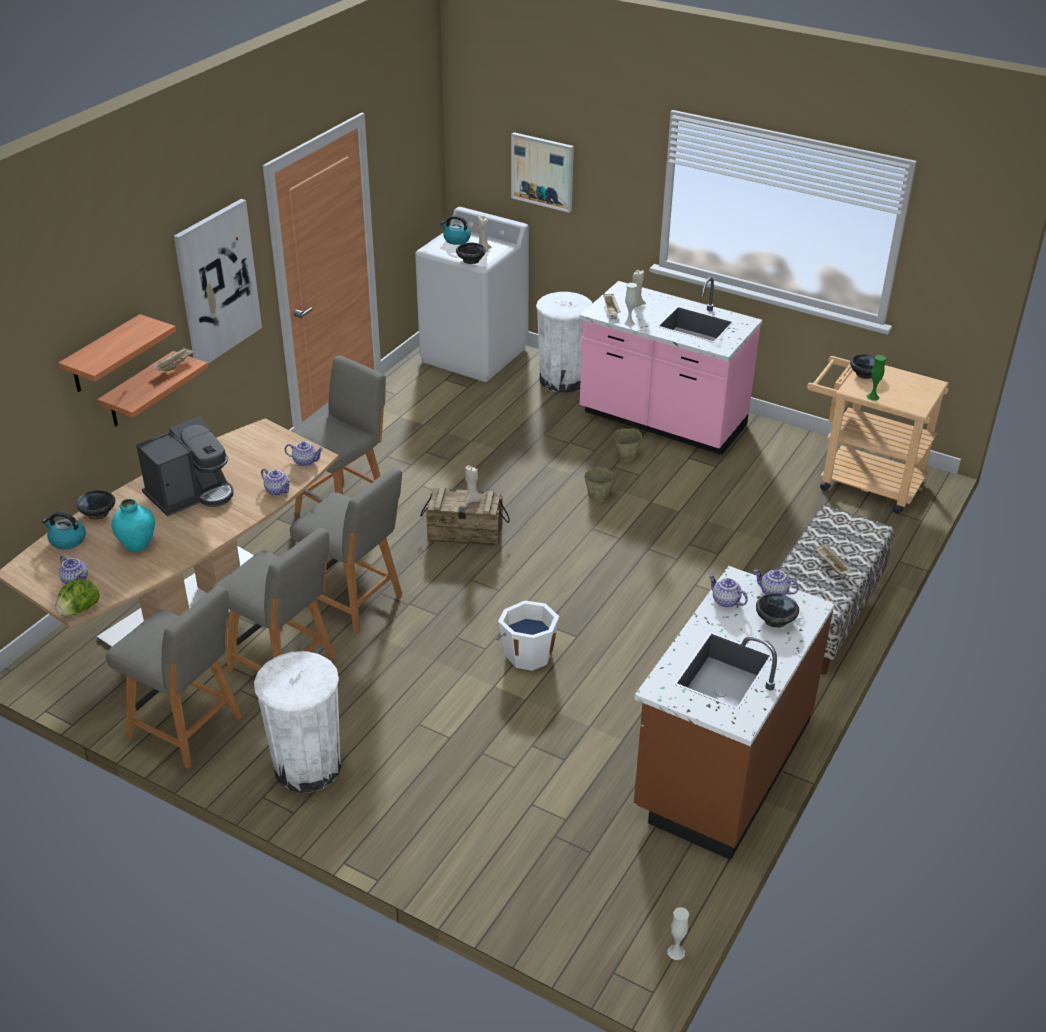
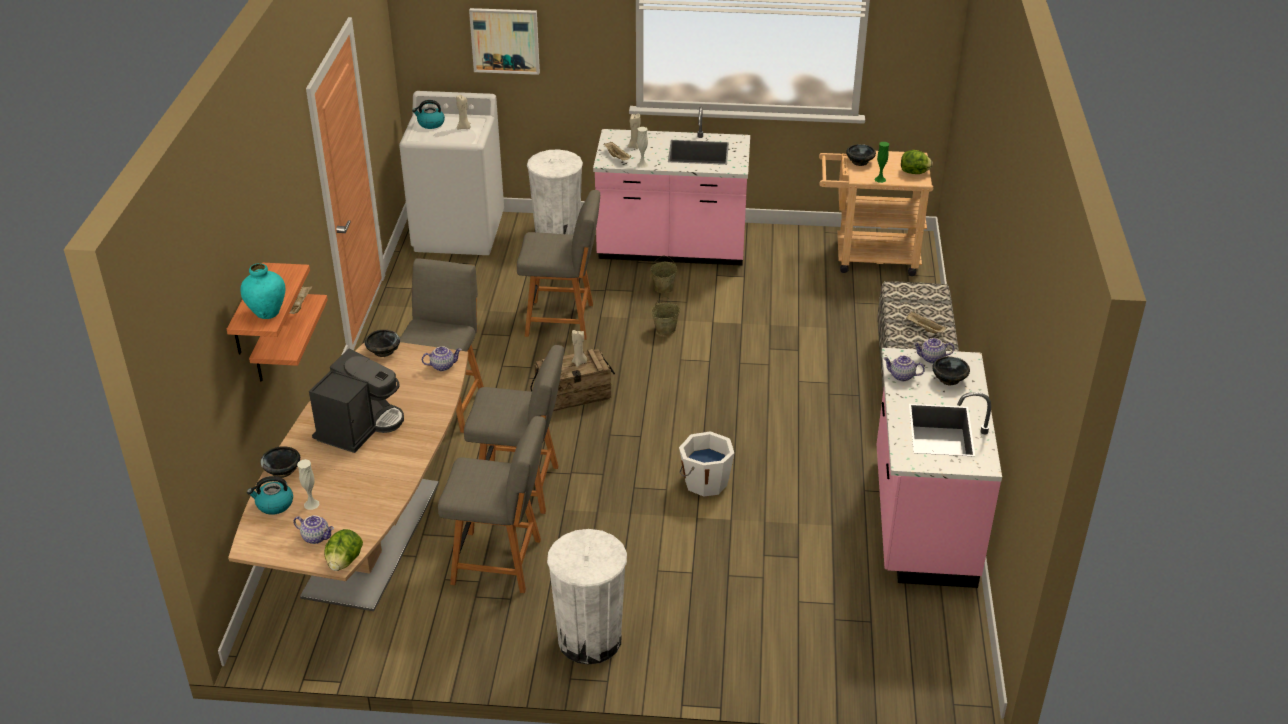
camera: 25 degrees left, 0 degrees up
(137, 545) = (348, 487): turquoise vase -> turquoise vase (267, 312)
(188, 729) = (455, 646): grey chair -> grey chair (562, 320)
(217, 283) = (297, 215): picture -> none
(278, 490) = (439, 399): teapot -> none
(470, 260) = (460, 140): black bowl -> black bowl (383, 351)
(676, 952) = (987, 671): white vase -> white vase (311, 504)
(721, 766) = (921, 519): brown counter -> pink counter
(917, 399) = (914, 172): none -> lettuce

